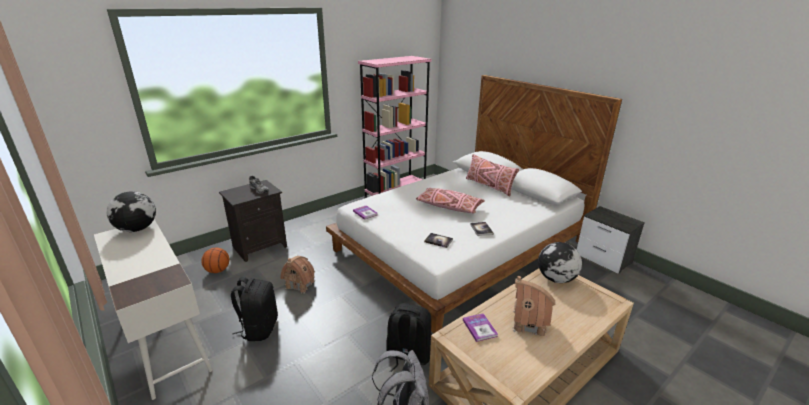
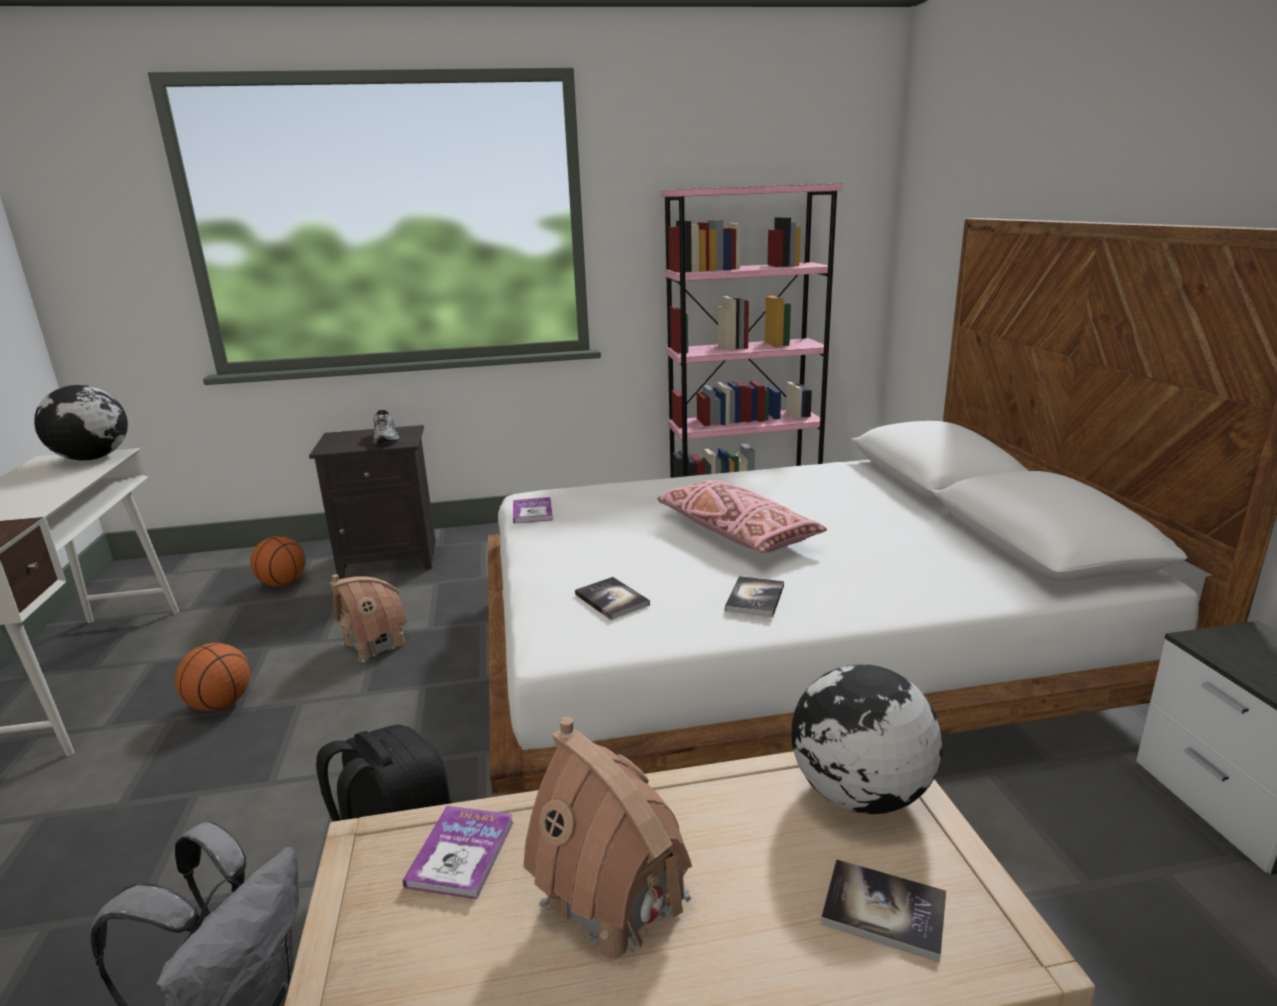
camera: 30 degrees right, 5 degrees down
(259, 328) = (221, 704): black backpack -> basketball
(489, 186) = (904, 506): pink pillow -> none
(585, 303) = (884, 910): none -> book

